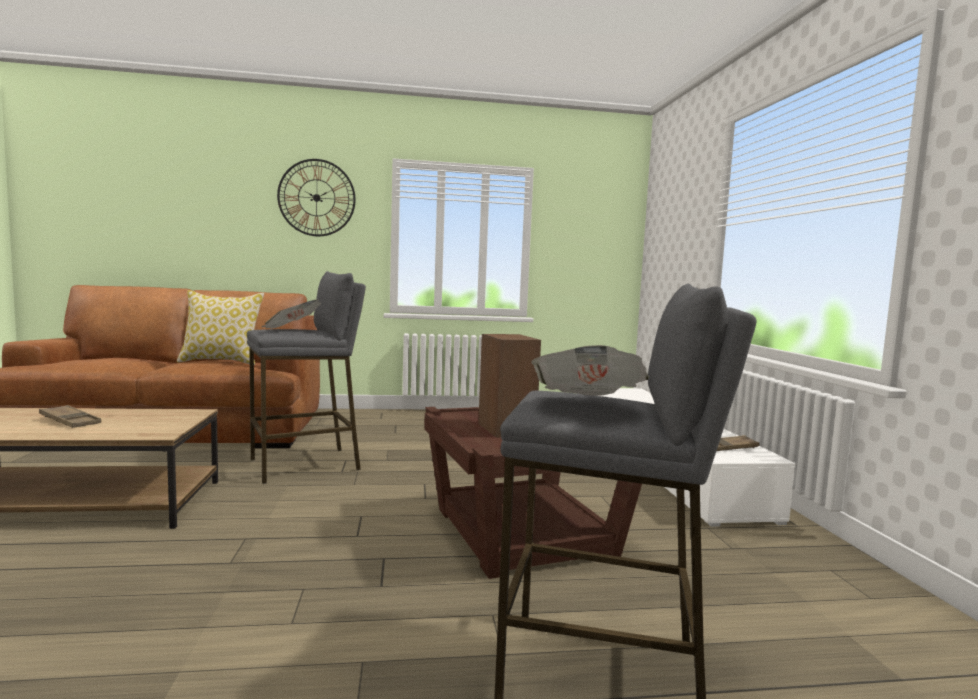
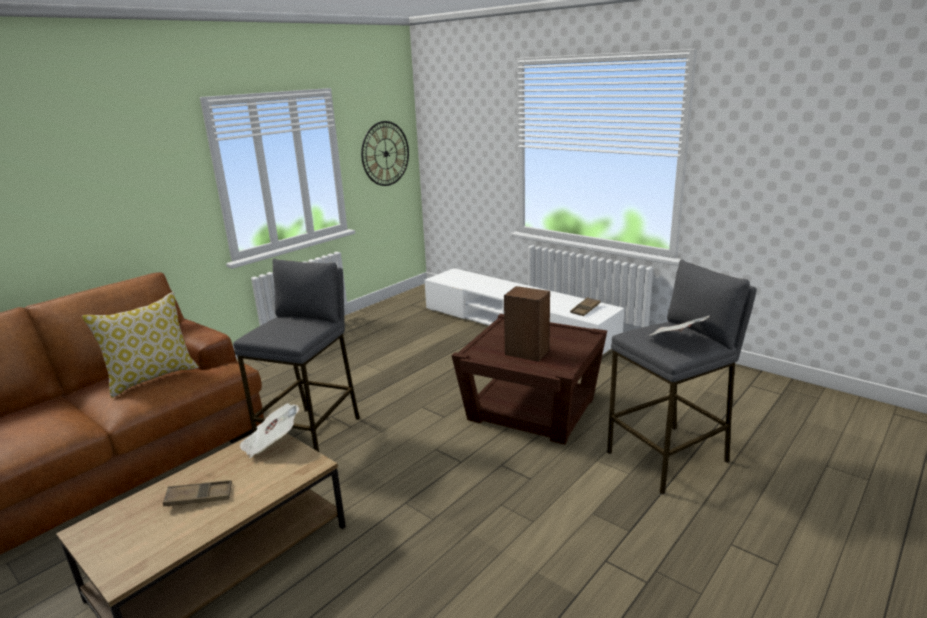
camera: 40 degrees left, 15 degrees up
(291, 330) = (289, 328): newspaper -> newspaper (271, 444)
(316, 198) = (128, 156): wall clock -> wall clock (385, 153)

